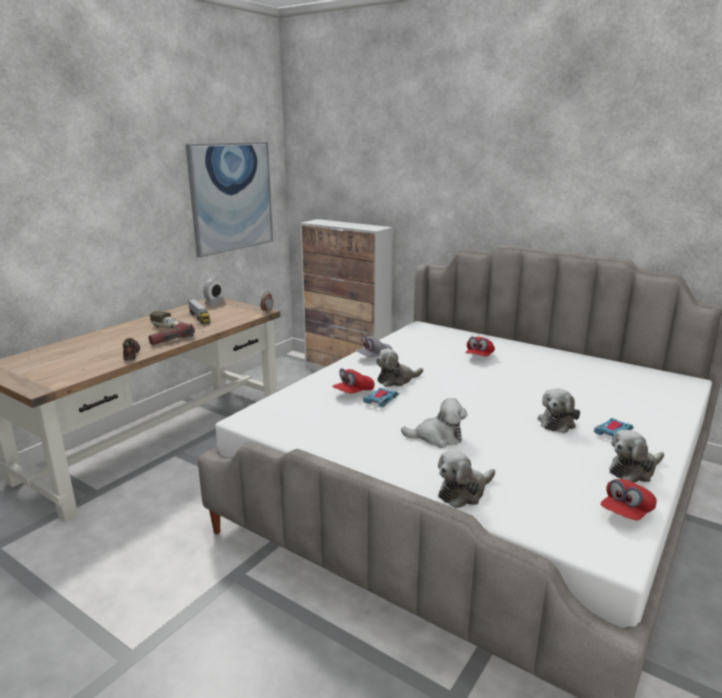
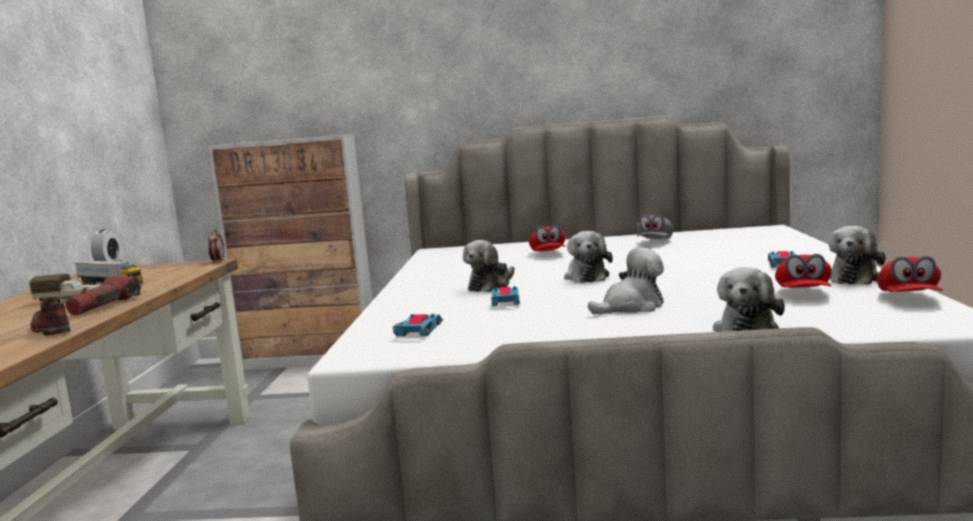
camera: 30 degrees left, 10 degrees down
(232, 197) = (96, 111): picture -> none
(303, 409) = (419, 330): none -> toy car
(353, 392) = (458, 304): red cap -> red cap (803, 294)
(373, 357) = (425, 278): grey cap -> grey cap (654, 242)
(557, 422) = (721, 270): plush toy -> plush toy (586, 277)

